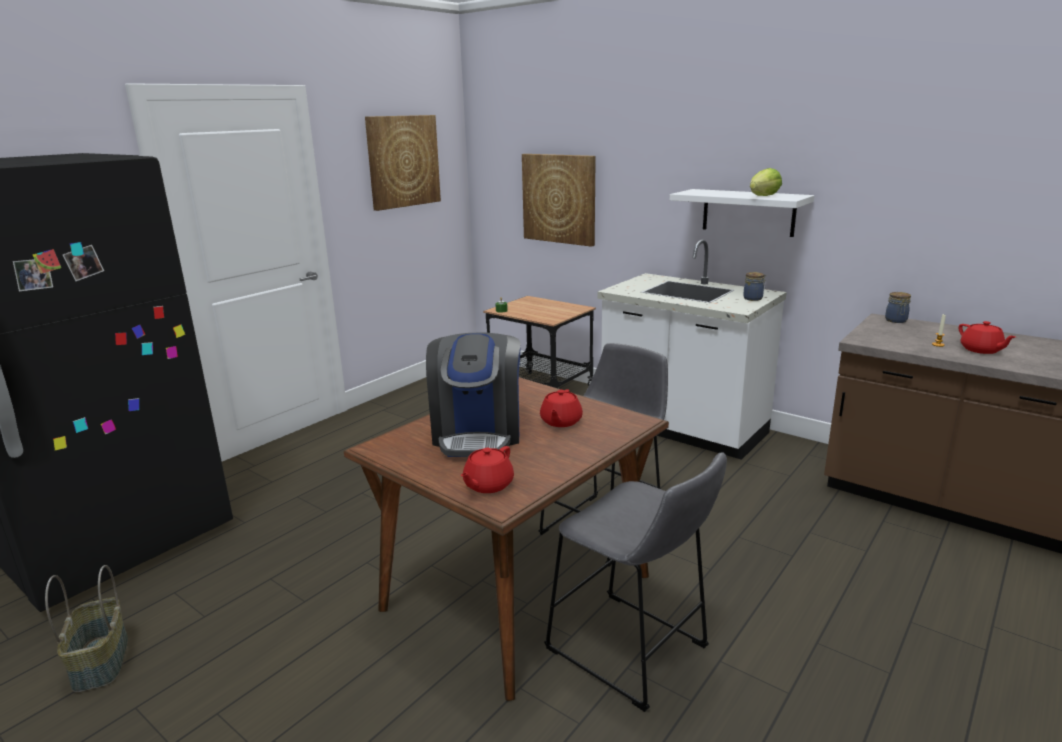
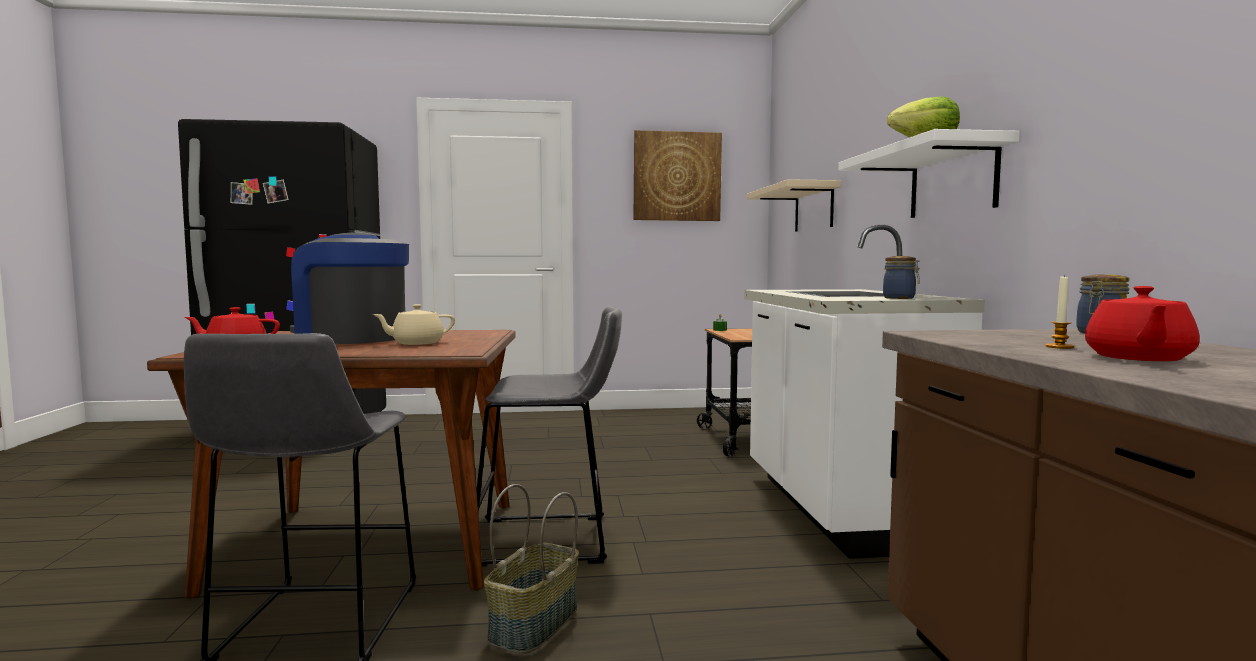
camera: 45 degrees right, 15 degrees down
(102, 662) = (163, 471): basket -> basket (535, 625)
(477, 434) = (350, 338): coffee machine -> coffee machine turned 75 degrees clockwise
(559, 199) = (813, 208): picture -> beige shelf
(560, 422) = (416, 343): red teapot -> beige teapot

